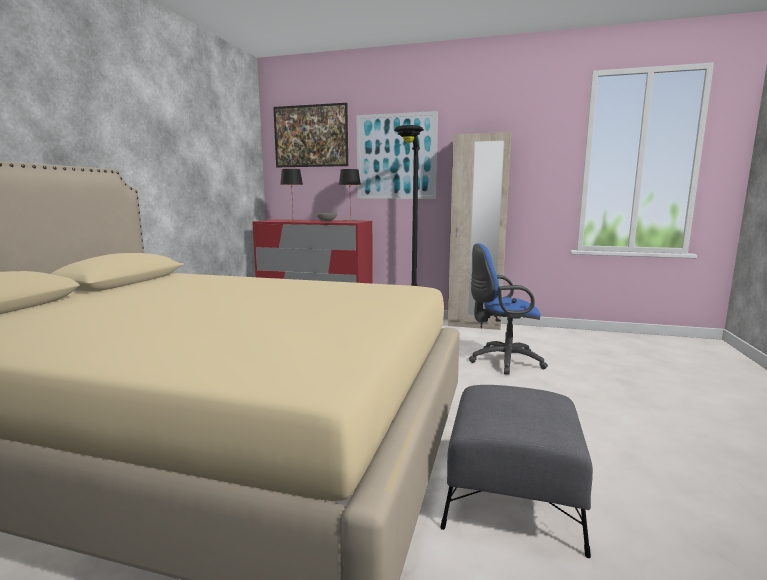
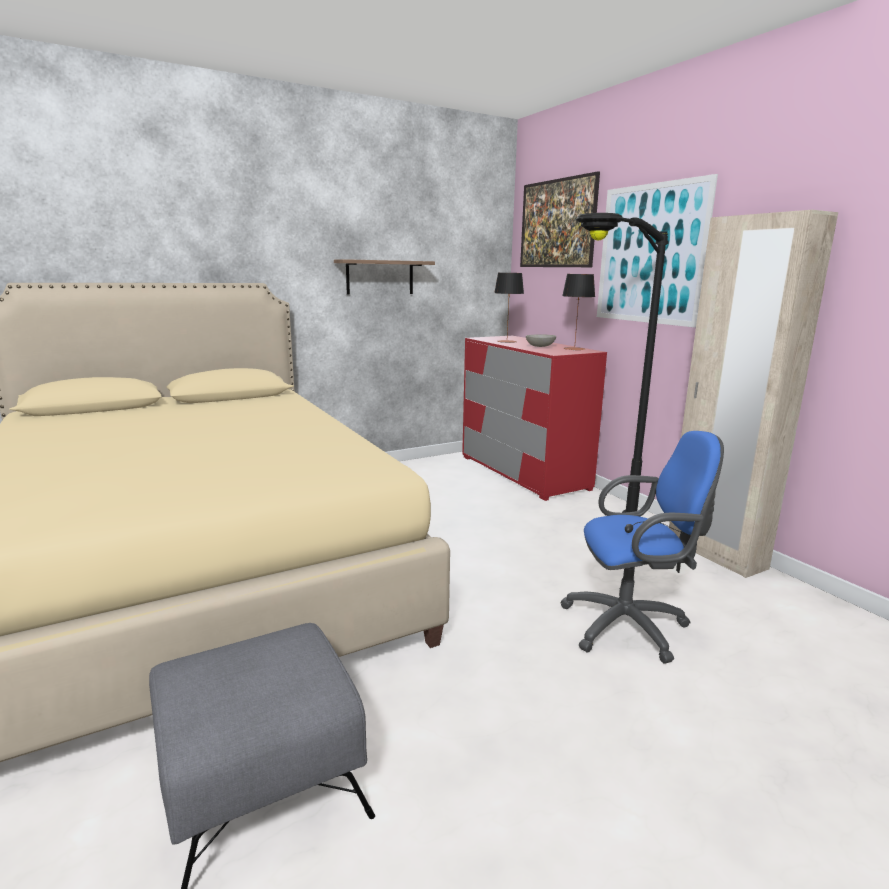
camera: 45 degrees right, 5 degrees up
(191, 170) = (380, 277): none -> shelf
(502, 361) = (631, 626): blue office chair -> blue office chair turned 135 degrees clockwise

